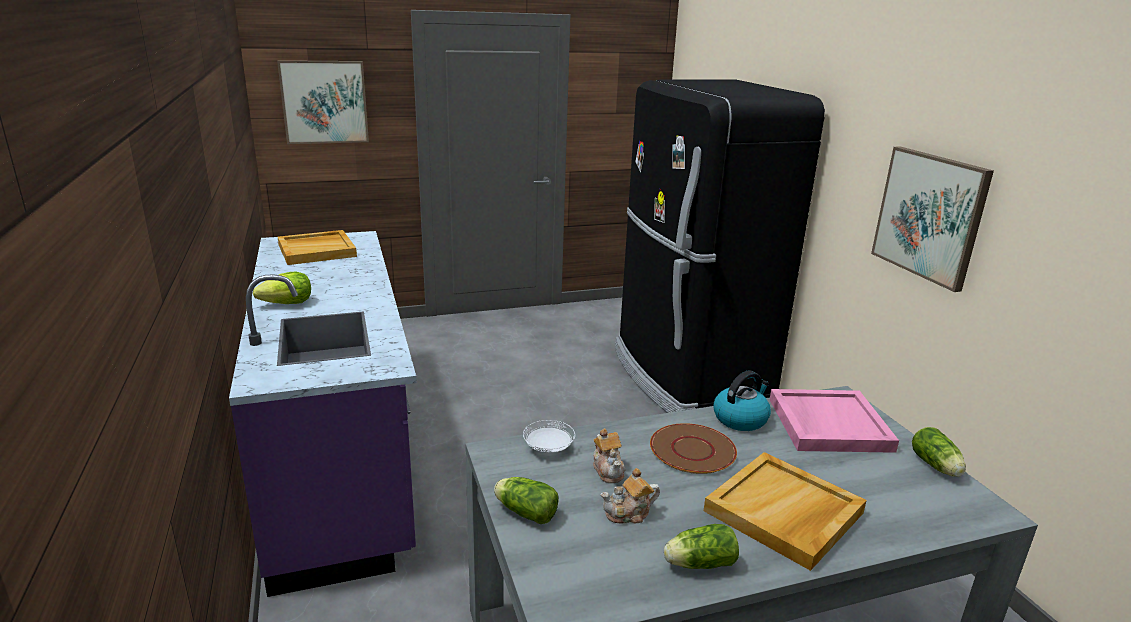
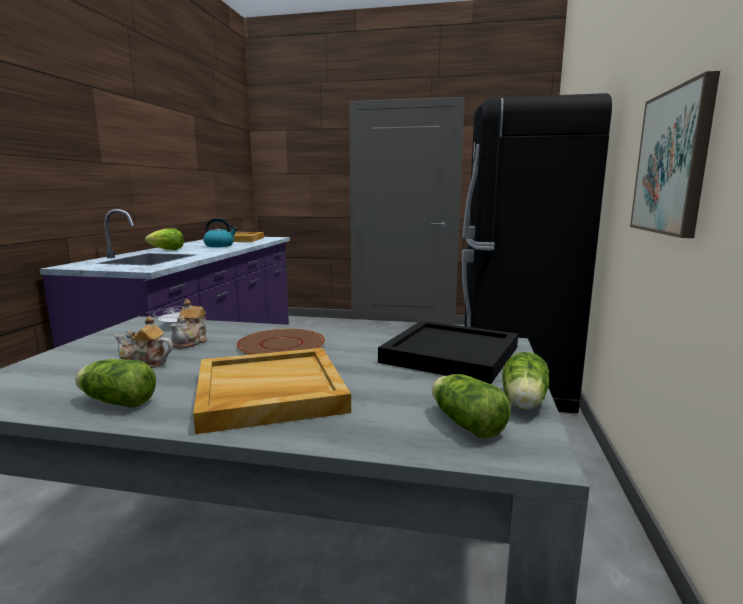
camera: 30 degrees right, 10 degrees down
(324, 102) = (293, 164): picture -> none
(524, 512) = (83, 348): lettuce -> lettuce (464, 422)
(740, 418) = (367, 337): kettle -> kettle (219, 245)
(827, 424) = (450, 354): pink tray -> black tray

